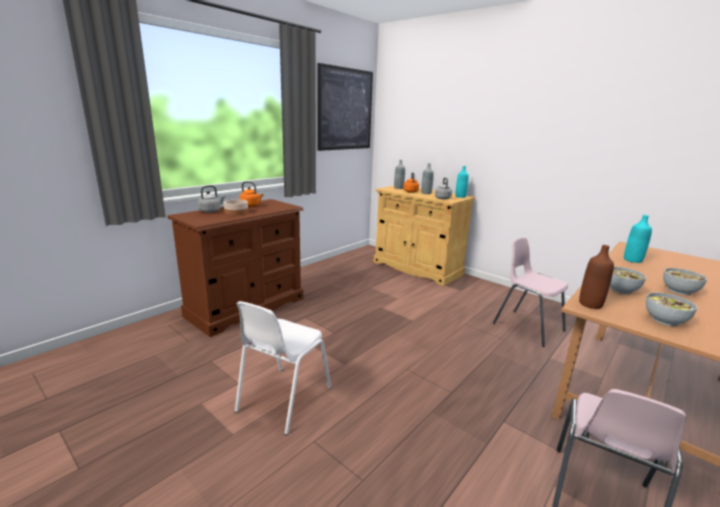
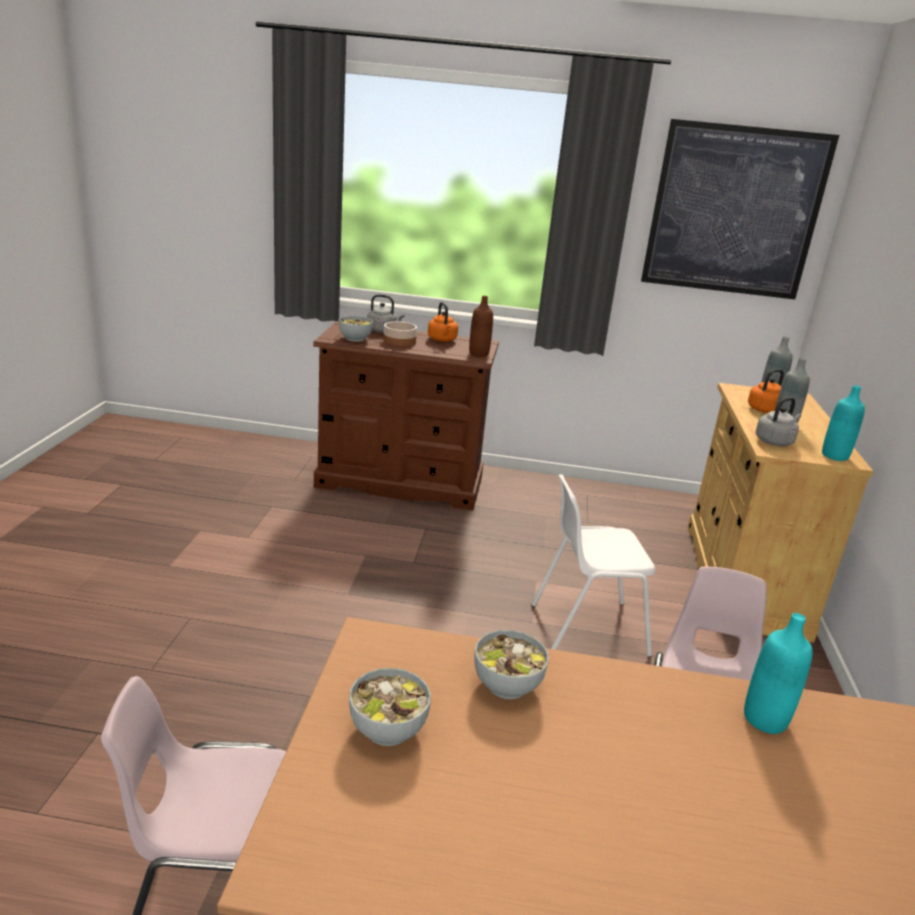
camera: 55 degrees right, 5 degrees up
(283, 399) = (242, 574): white chair -> white chair (586, 629)
(590, 304) = (387, 644): brown bottle -> brown bottle (479, 354)
(679, 291) = (600, 774): bowl -> bowl (355, 338)

